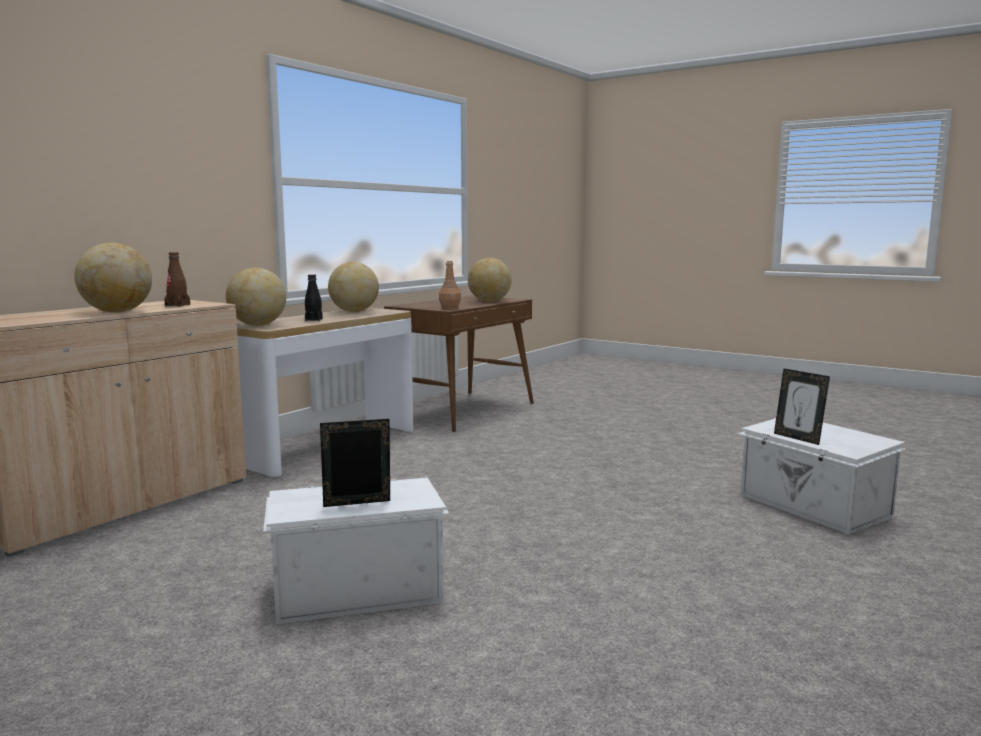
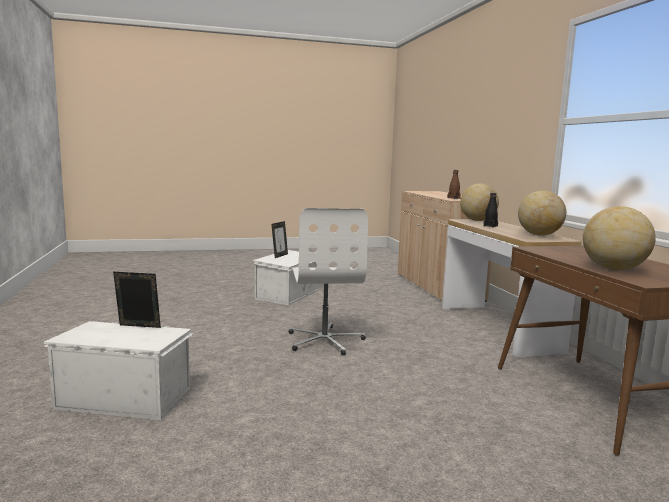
camera: 130 degrees right, 0 degrees up
(117, 312) = (435, 195): globe -> none
(450, 309) = (536, 249): brown bottle -> none
(522, 491) = (325, 340): none -> white office chair

